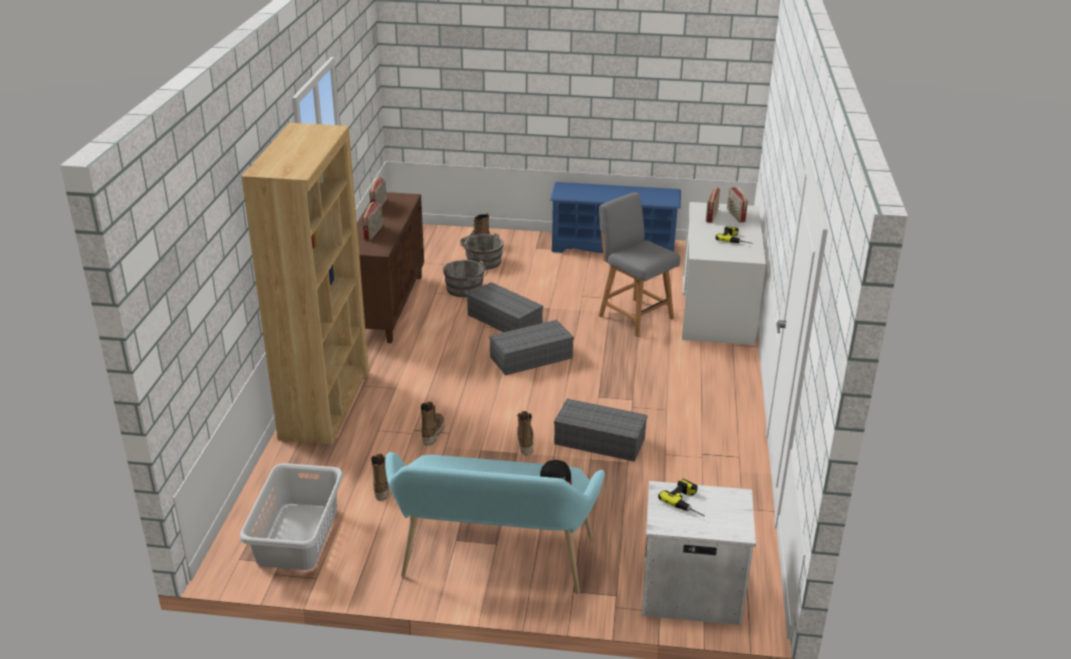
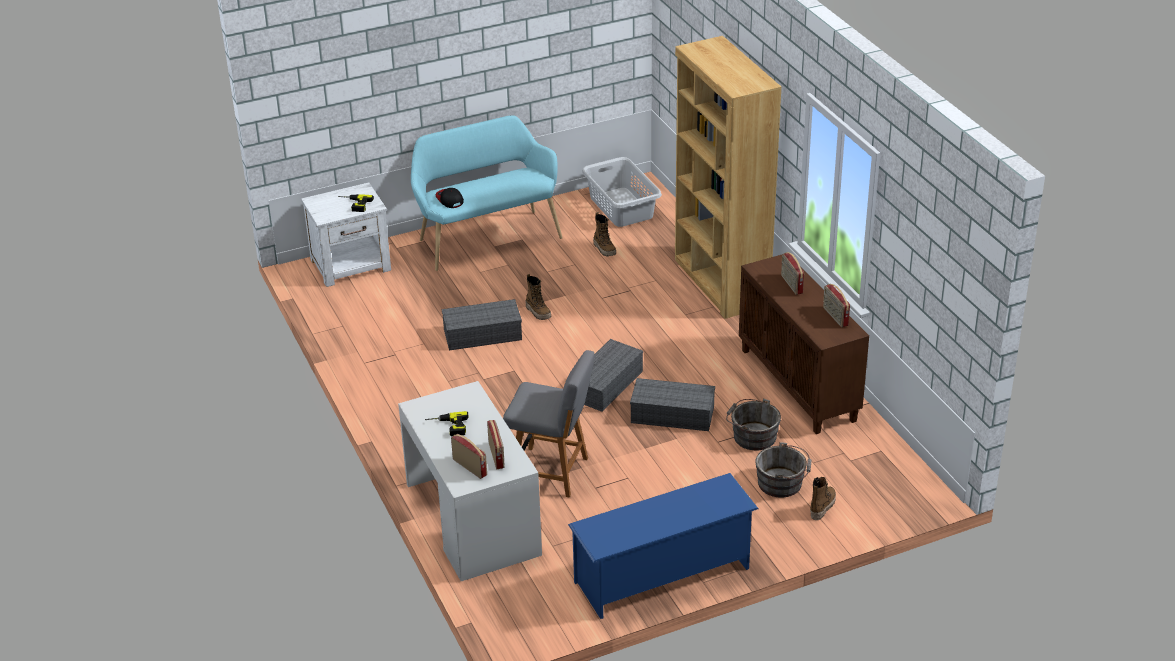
camera: 150 degrees right, 5 degrees up
(432, 433) = (614, 293): boot -> none

